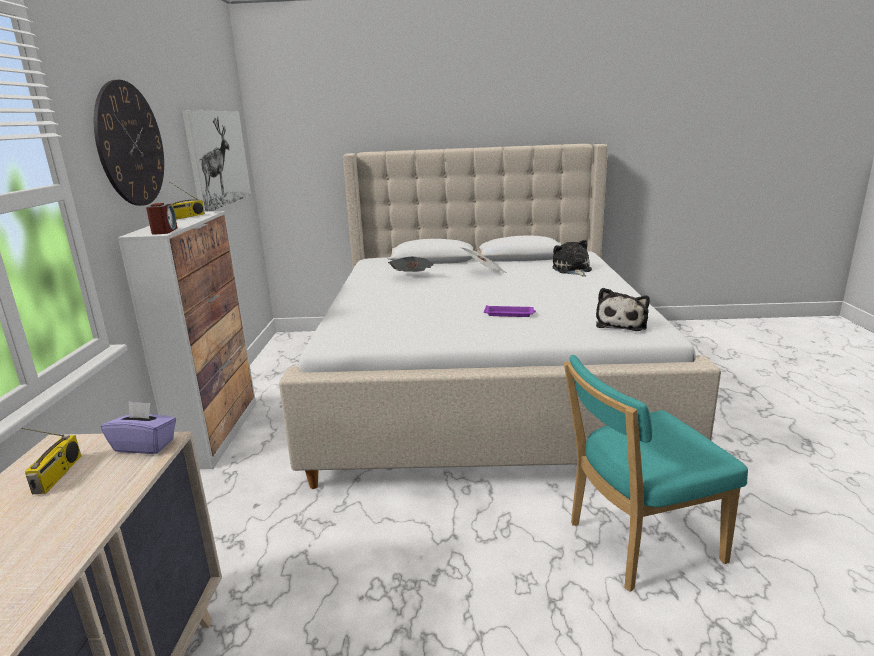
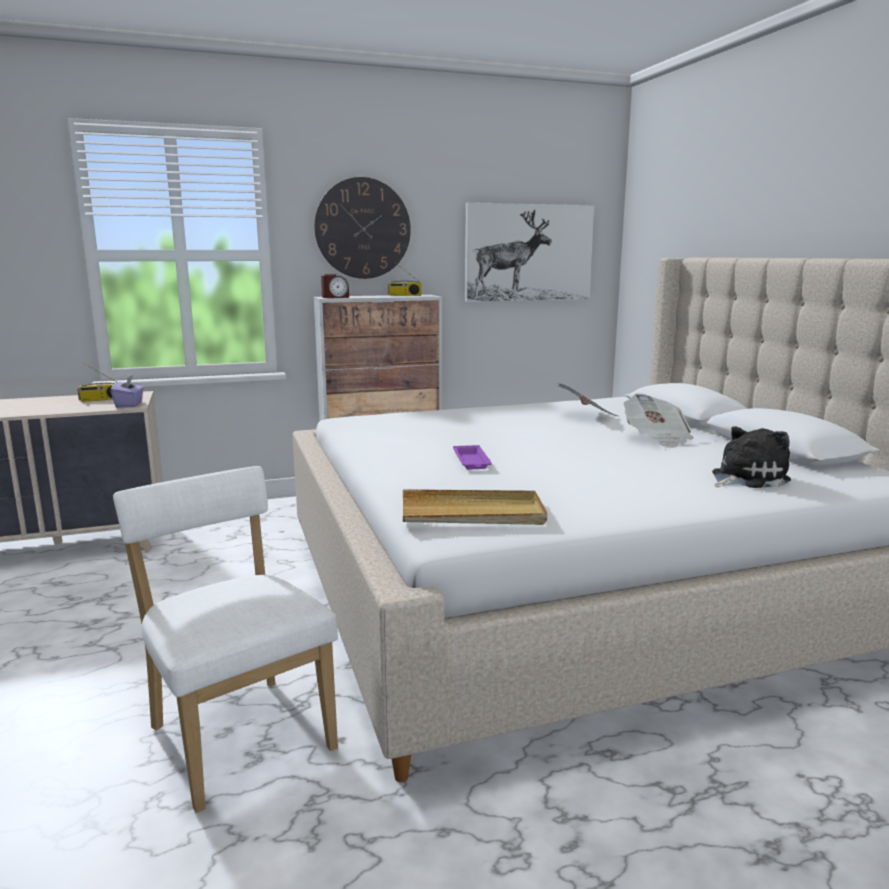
camera: 70 degrees right, 5 degrees down
(622, 324) = (472, 513): plush toy -> beige tray
(637, 543) = (238, 733): turquoise chair -> white chair

